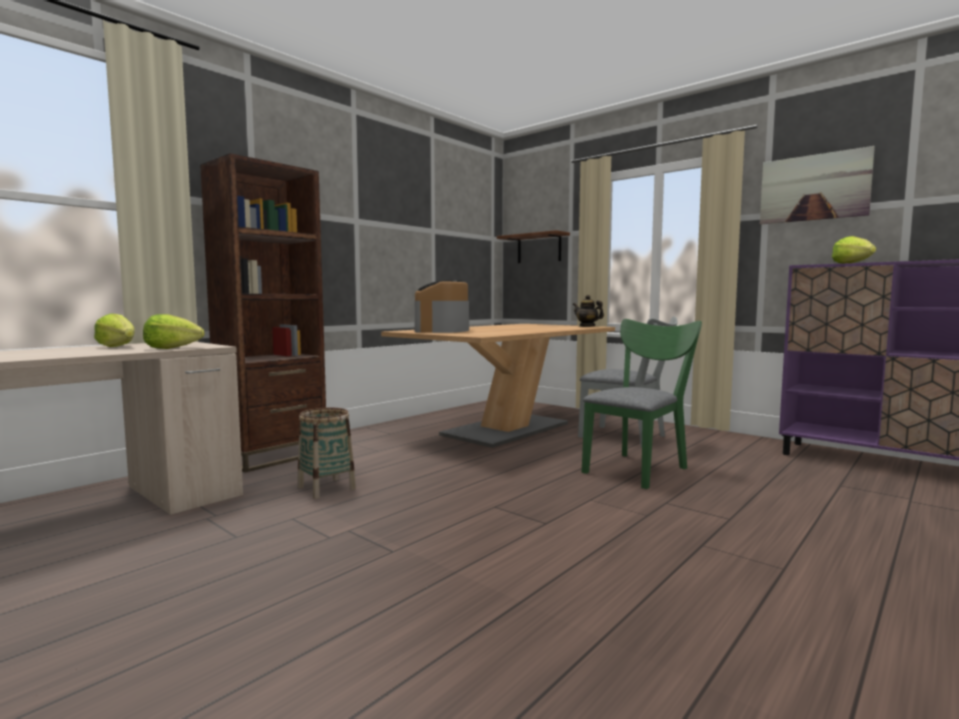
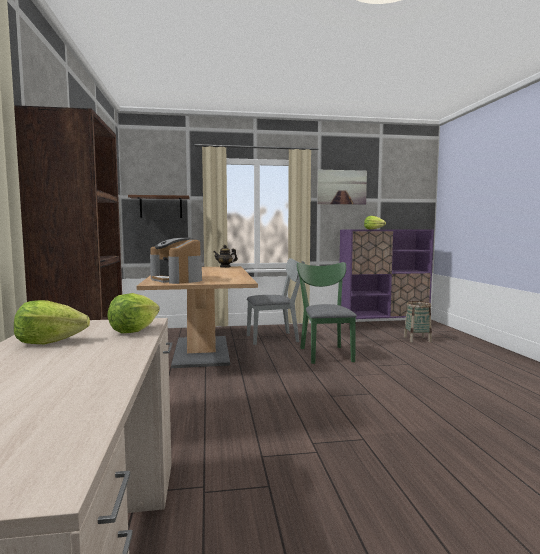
camera: 50 degrees left, 0 degrees up
(326, 488) = (215, 429): basket -> basket (417, 339)

